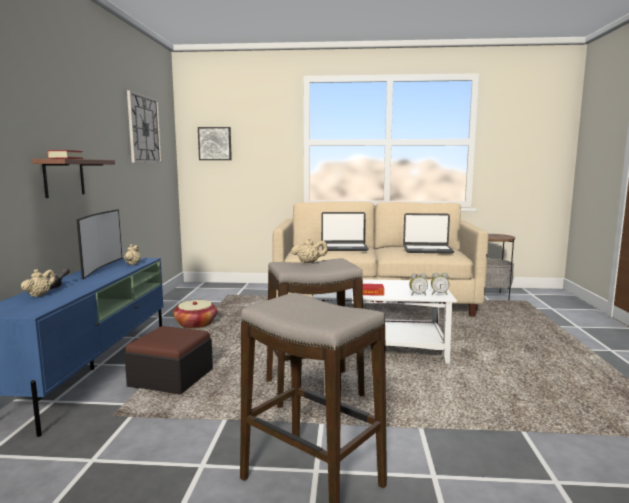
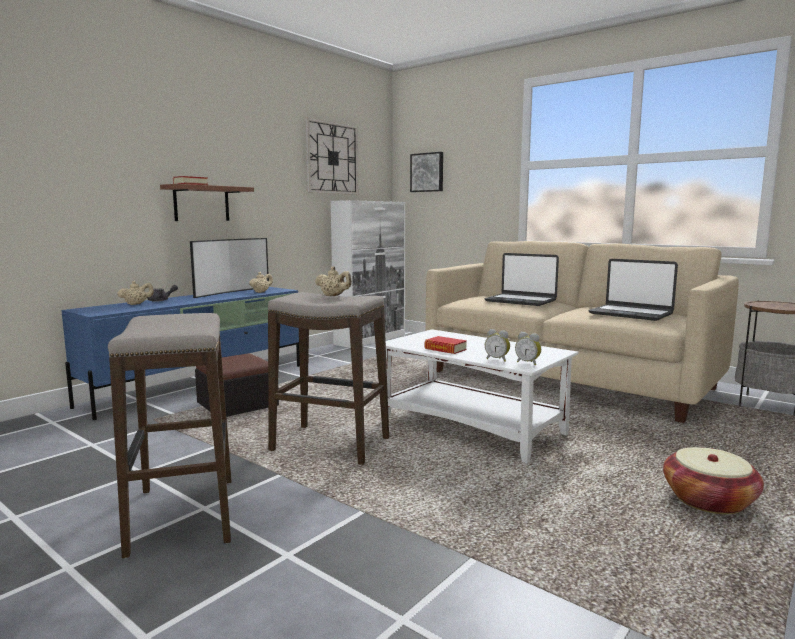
camera: 35 degrees right, 0 degrees up
(181, 294) = (371, 339): none -> white cabinet
(196, 324) = (334, 367): basket -> basket (708, 500)

